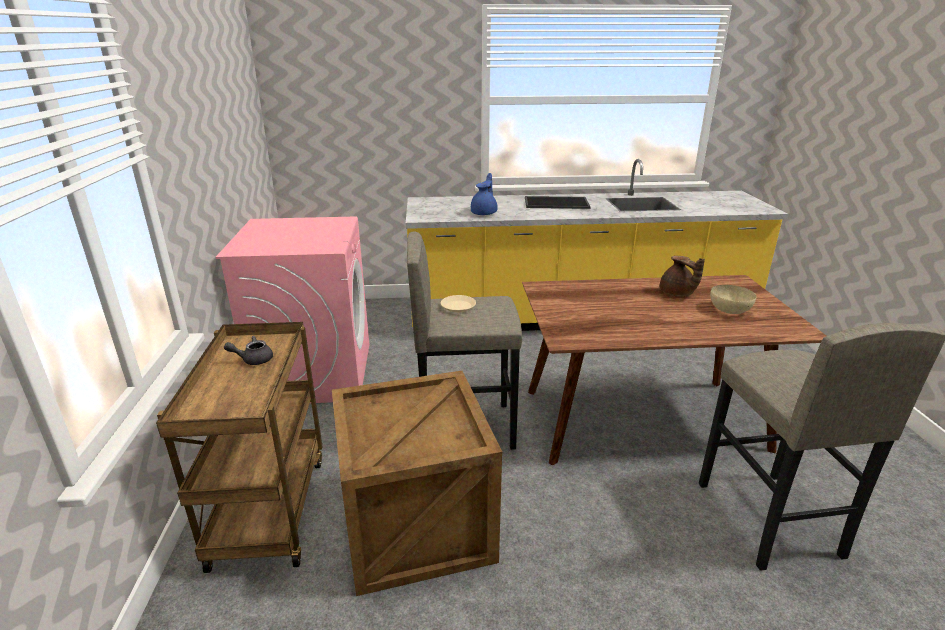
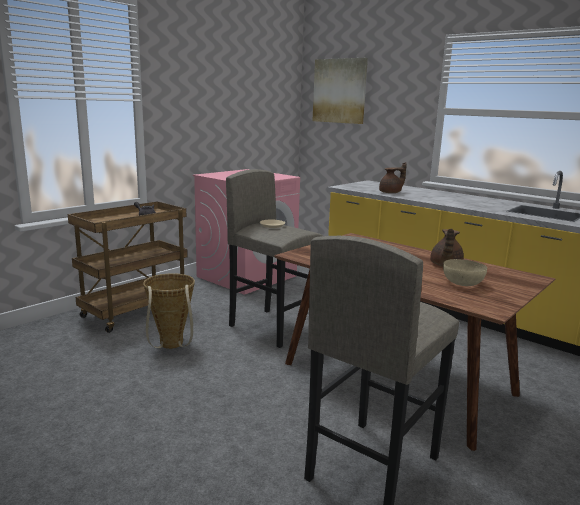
camera: 45 degrees right, 10 degrees down
(331, 78) = (339, 91): none -> picture
(414, 527) = (171, 347): crate -> basket
(484, 213) = (391, 192): blue teapot -> brown teapot
(557, 203) = (466, 199): tray -> none

